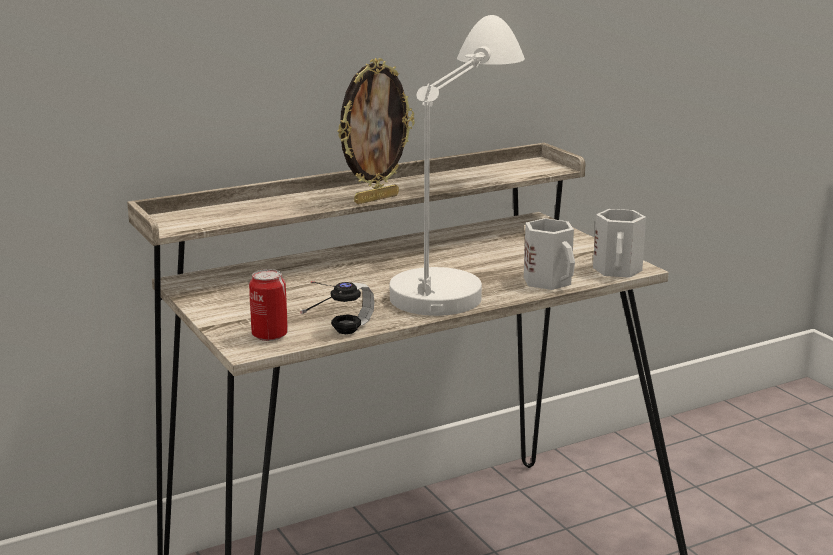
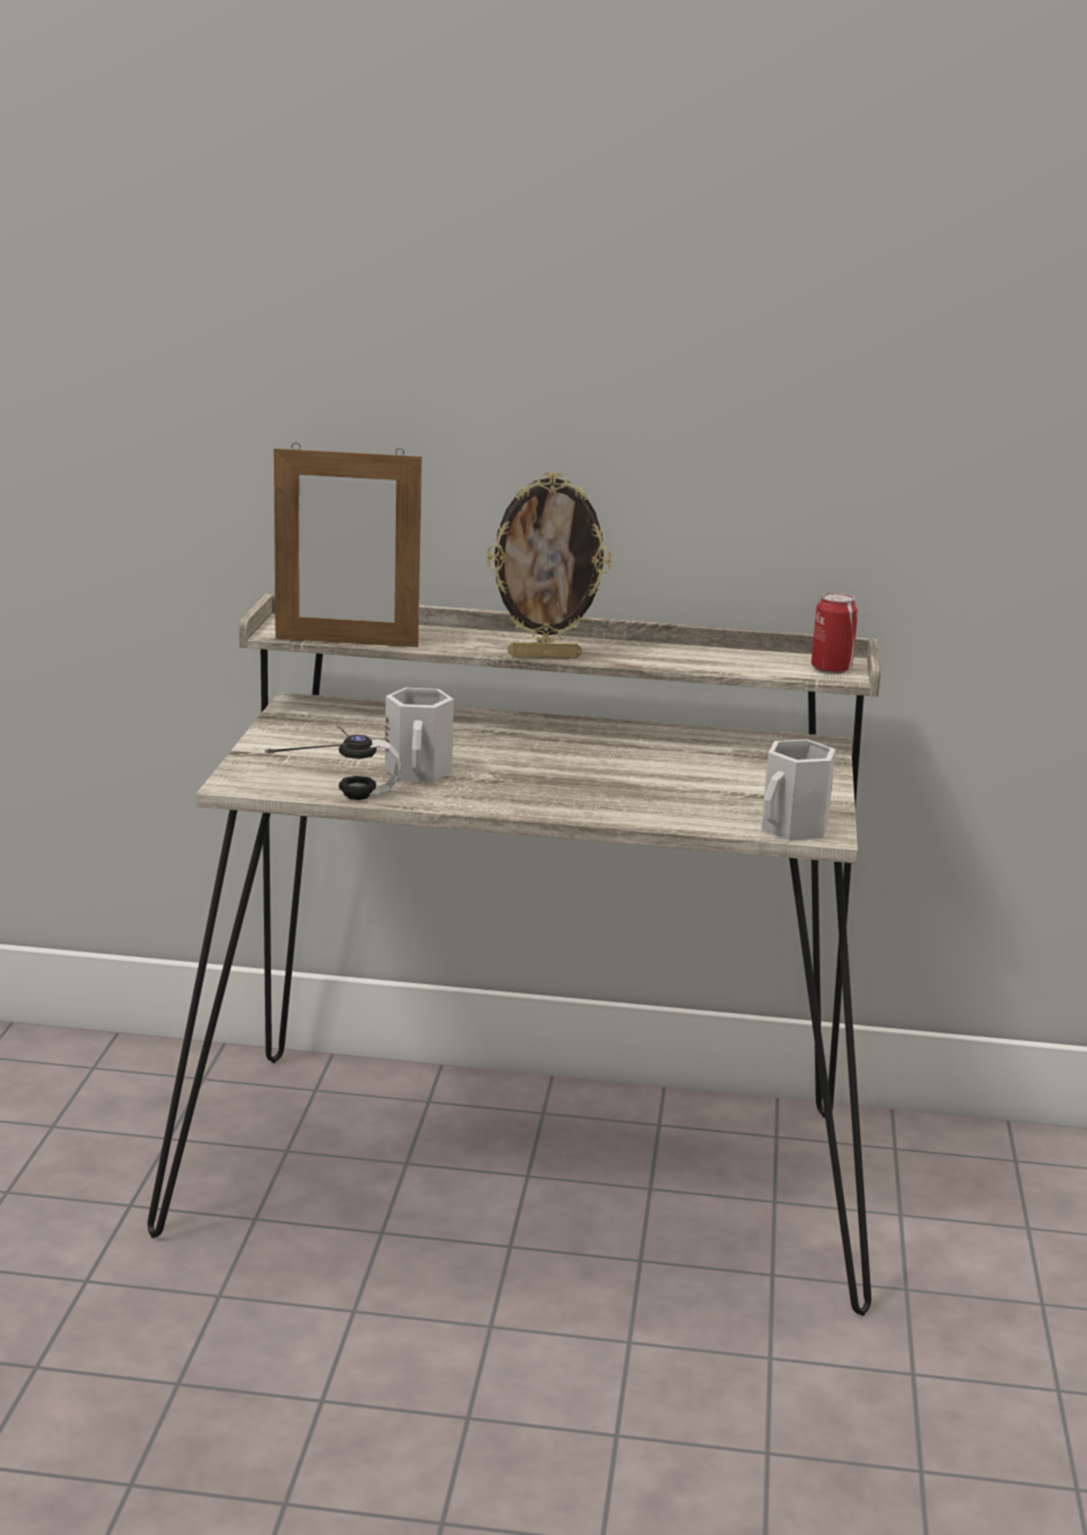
camera: 35 degrees right, 0 degrees up
(234, 222) = (346, 642): none -> picture frame
(269, 335) = (278, 777): can -> can (831, 669)
(458, 270) = (601, 773): white table lamp -> none
(549, 281) = (681, 815): white mug -> white mug (420, 772)

